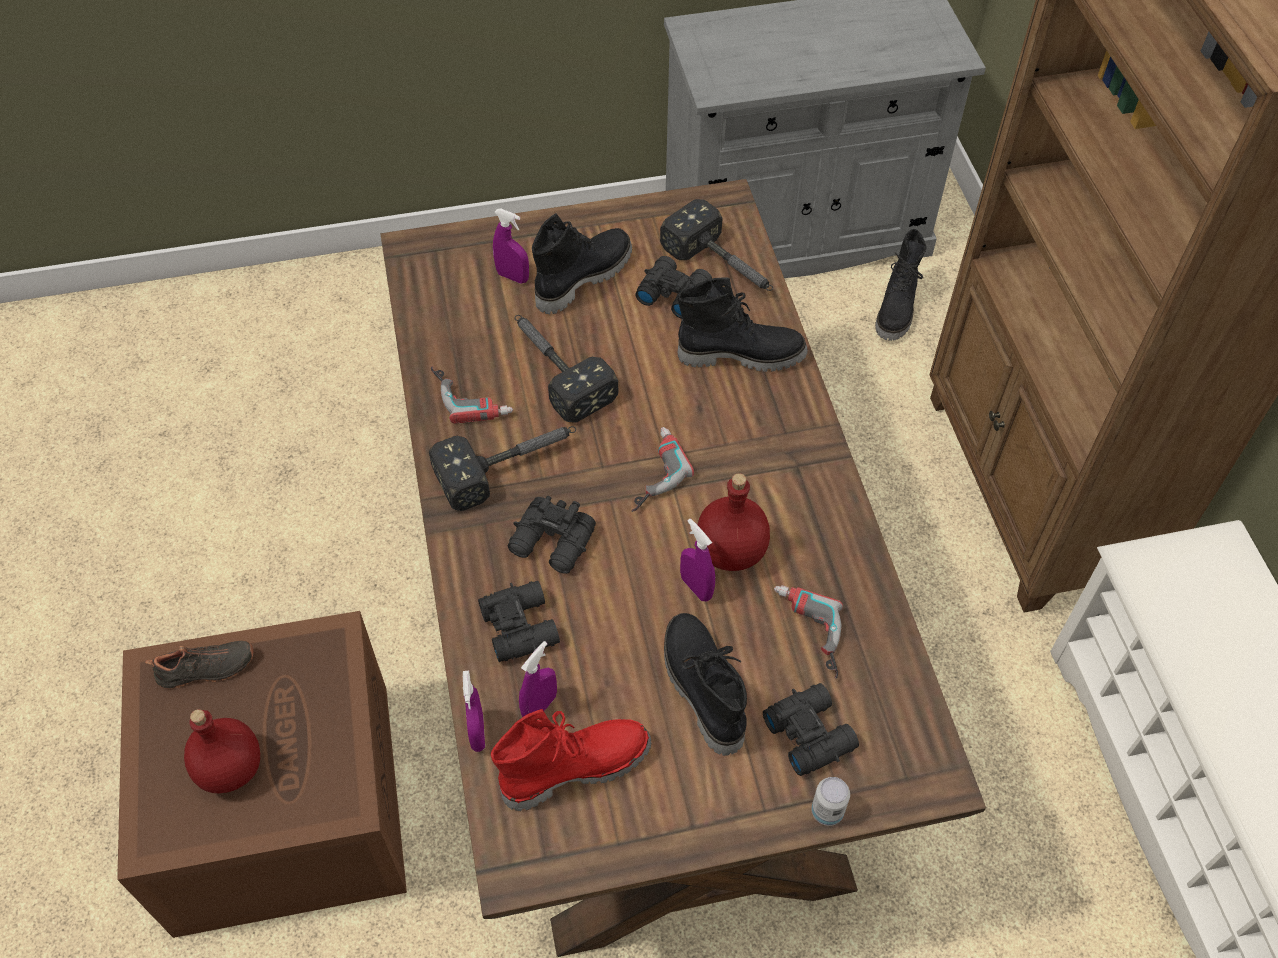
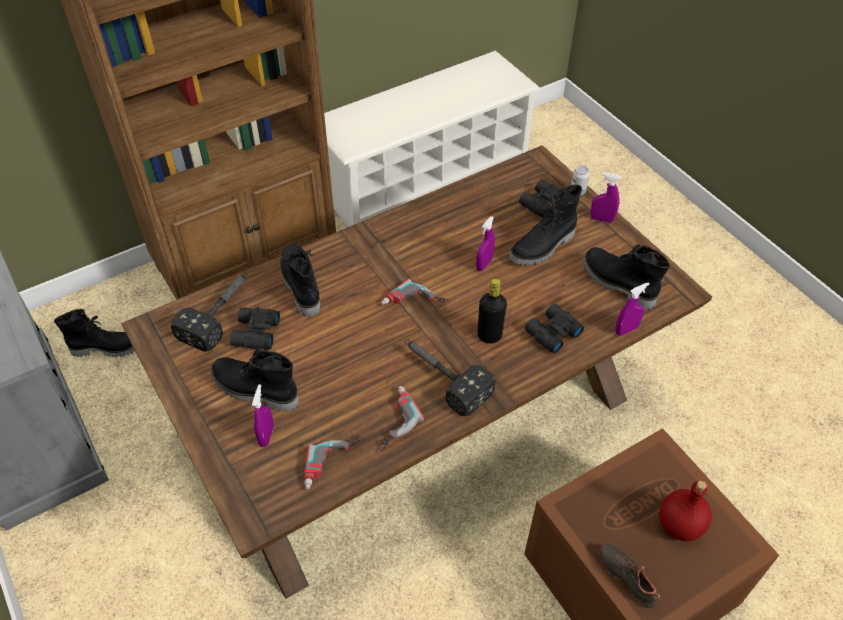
camera: 110 degrees left, 5 degrees down
(540, 707) = (594, 308): purple spray bottle -> purple spray bottle (601, 219)
(553, 544) = (489, 335): black binoculars -> black bottle
(555, 369) = (350, 379): hammer -> none
(575, 767) = (617, 284): red boot -> black boot
(731, 550) = (452, 256): red bottle -> none
(804, 633) = (488, 216): power drill -> power drill (334, 465)

